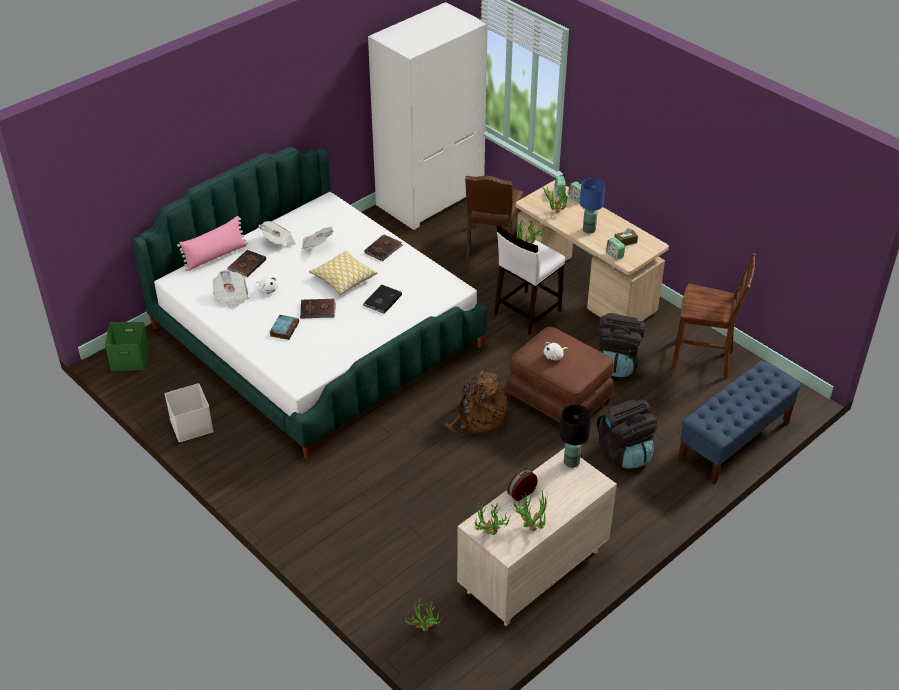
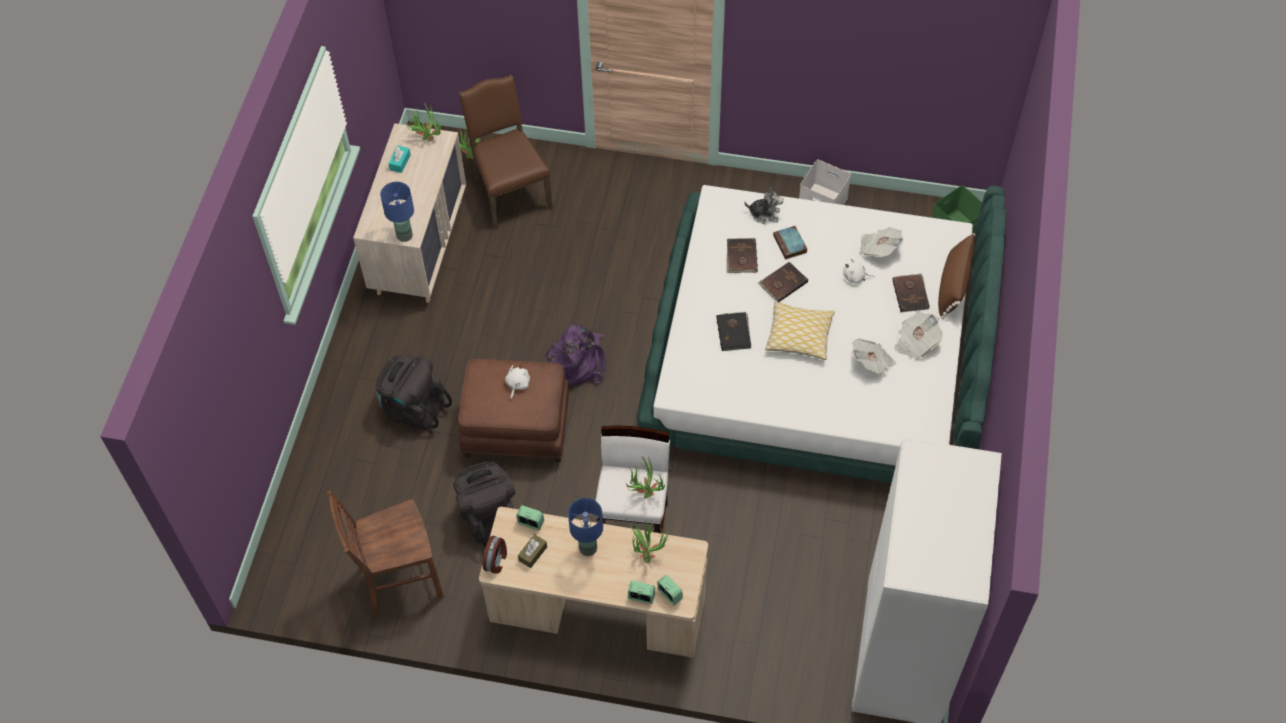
camera: 145 degrees right, 15 degrees up
(215, 256) = (953, 285): pink pillow -> brown pillow
(277, 356) = (764, 214): none -> plush toy
(384, 249) = (799, 401): brown book -> brown book (741, 257)
(478, 418) = (578, 362): brown backpack -> purple backpack
(491, 245) = (757, 612): brown chair -> brown chair (510, 193)
(521, 492) = (428, 185): alarm clock -> alarm clock (496, 561)
(530, 526) = (400, 162): potted plant -> turquoise tissue box
(572, 462) = (404, 236): black table lamp -> blue table lamp
(734, 441) = (313, 485): blue bench -> none

